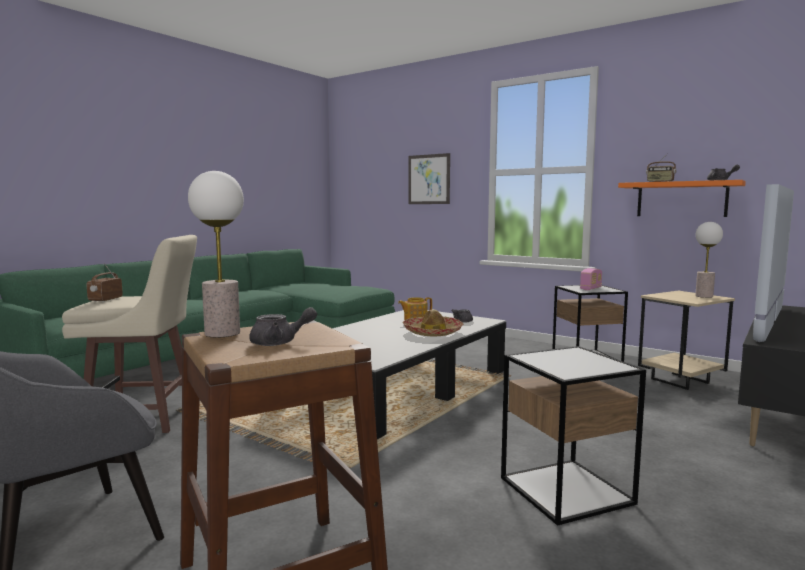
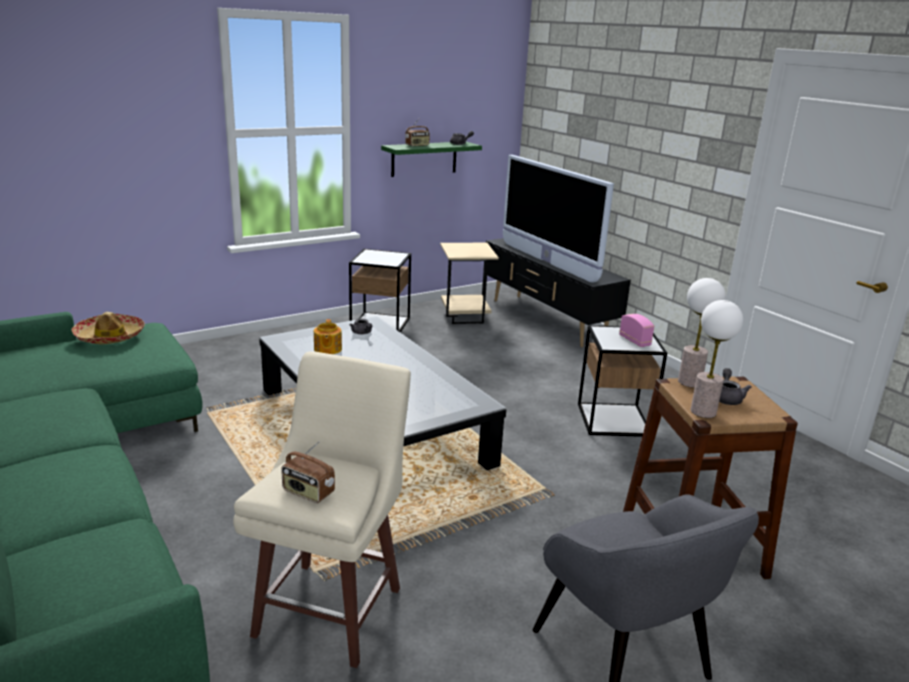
camera: 70 degrees left, 15 degrees up
(429, 179) = (125, 143): picture -> none
(432, 332) = (395, 355): hat -> hat (110, 336)
(590, 289) = (384, 258): radio -> radio (634, 341)
(681, 199) = (424, 158): orange shelf -> green shelf
(703, 296) = (473, 246): table lamp -> table lamp (689, 382)

